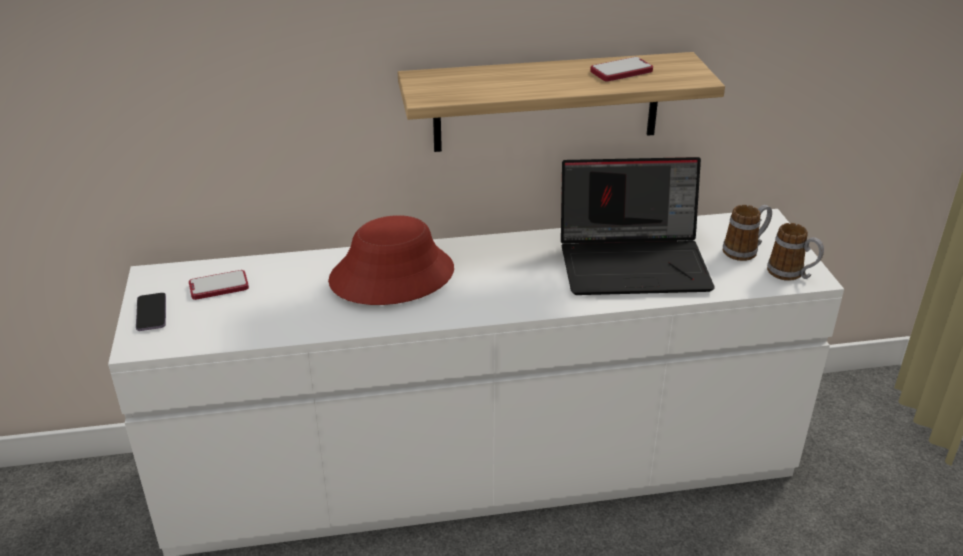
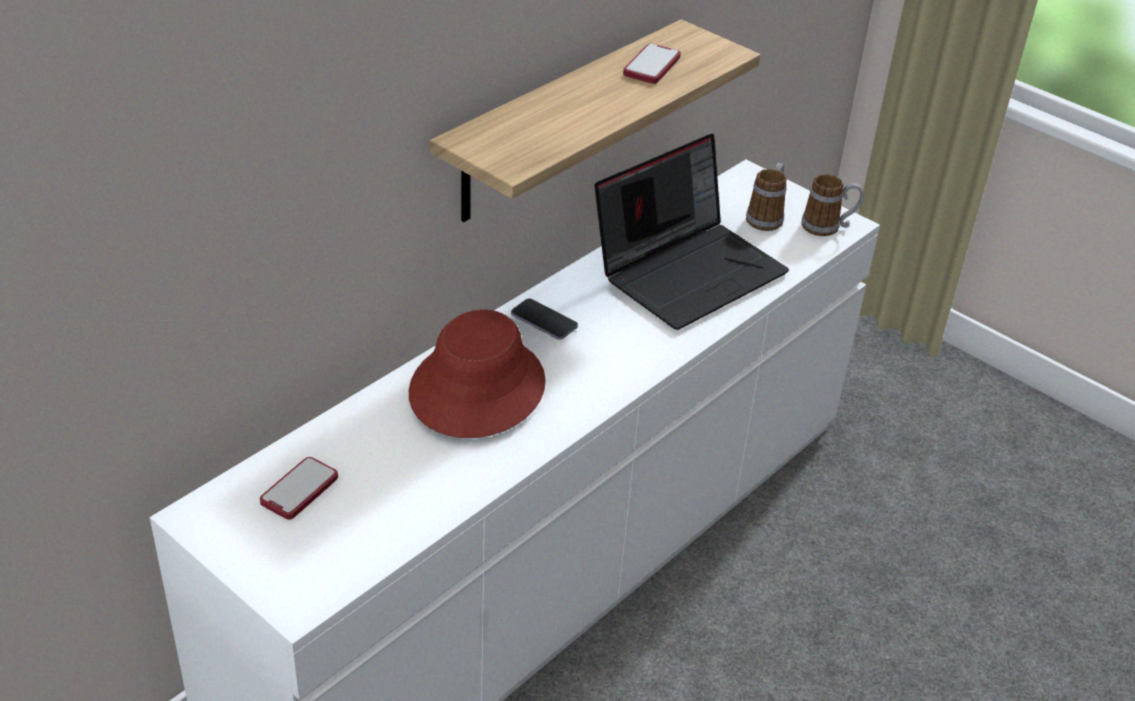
camera: 40 degrees left, 5 degrees up
(151, 313) = (262, 560): phone -> phone (544, 321)

